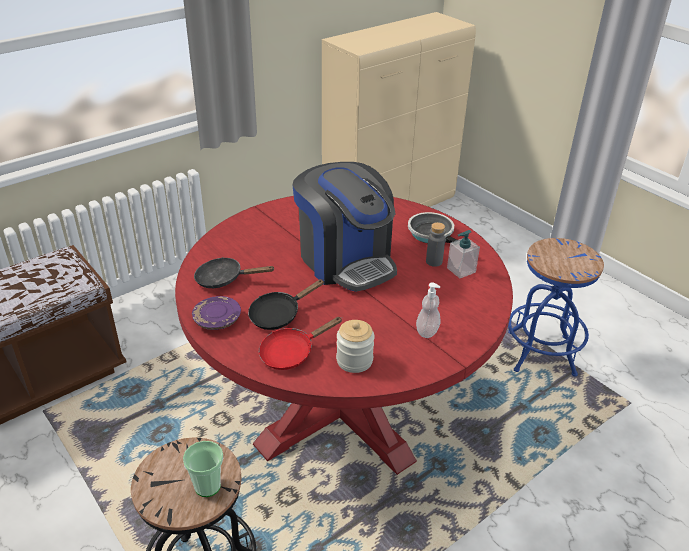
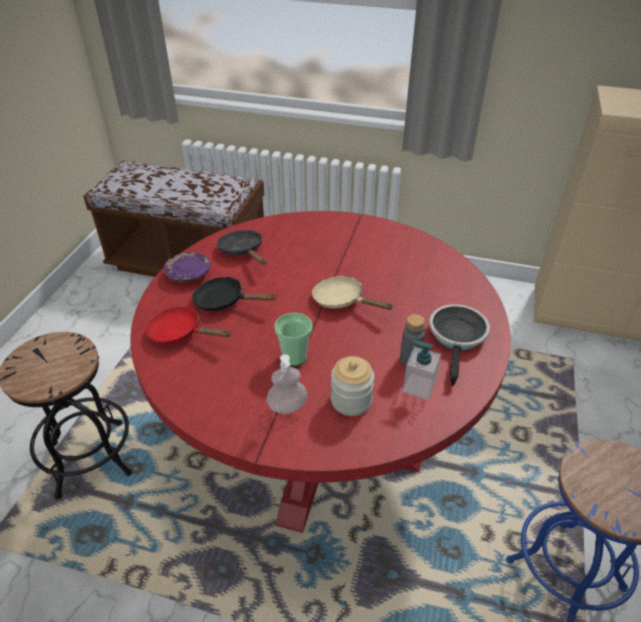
camera: 55 degrees right, 5 degrees up
(207, 486) = (47, 378): cup -> cup (294, 357)
(345, 260) = (342, 300): coffee machine -> beige frying pan
(354, 360) = (200, 376): jar -> jar (351, 400)

